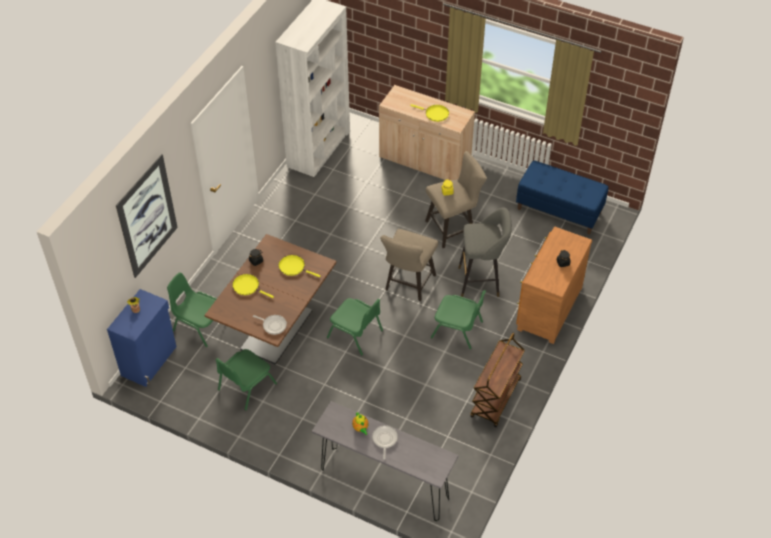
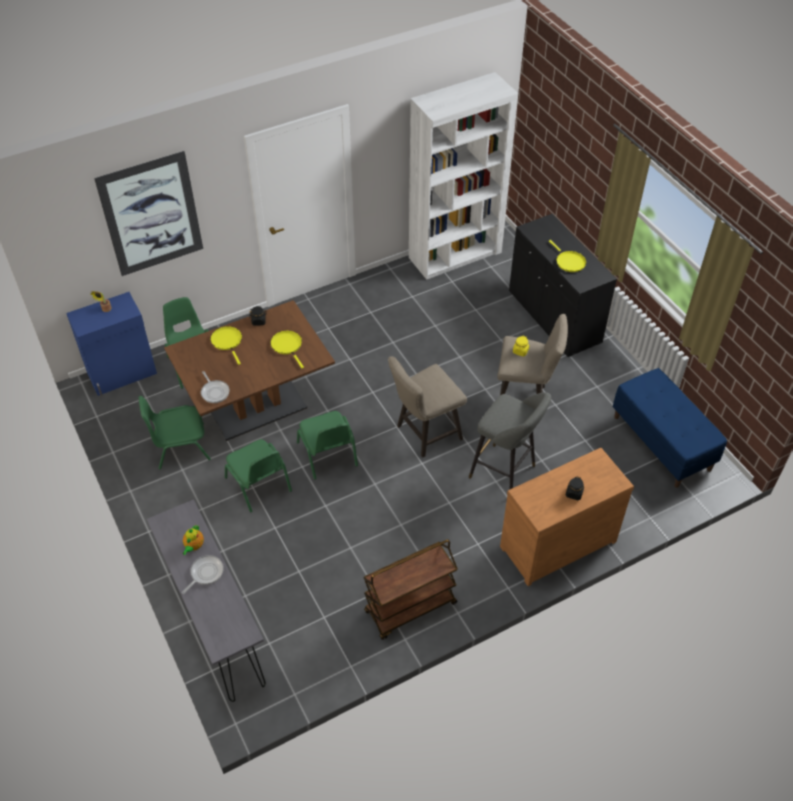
camera: 35 degrees right, 0 degrees up
(424, 161) = (554, 317): beige cabinet -> black cabinet
(458, 329) = (435, 509): green chair -> green chair (259, 485)

